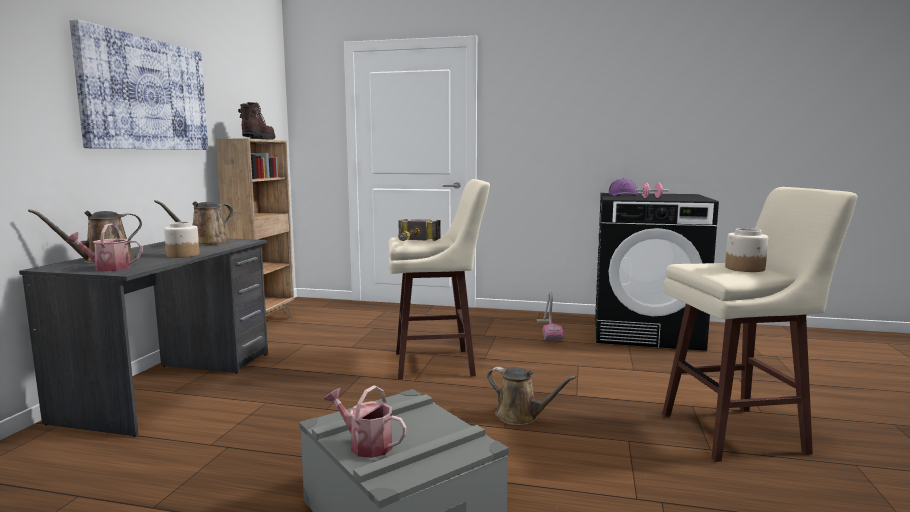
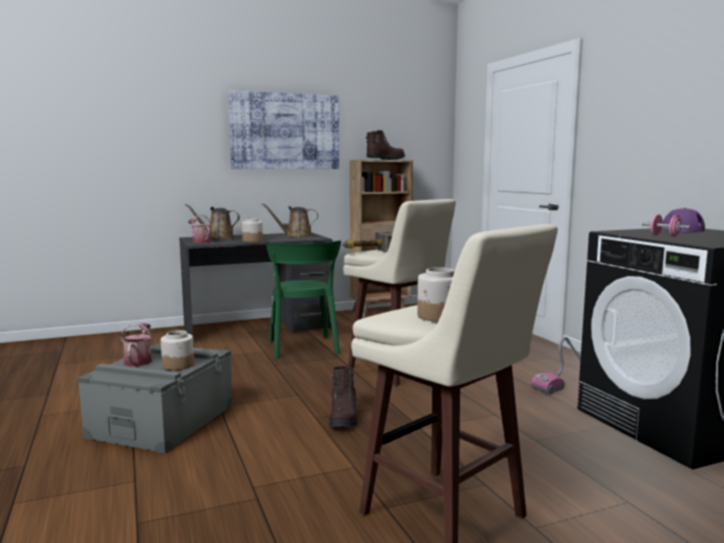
camera: 55 degrees right, 0 degrees up
(301, 382) = (303, 348): none -> green chair
(428, 424) = (178, 365): none -> jar
(521, 416) = (343, 418): brown watering can -> brown boot

